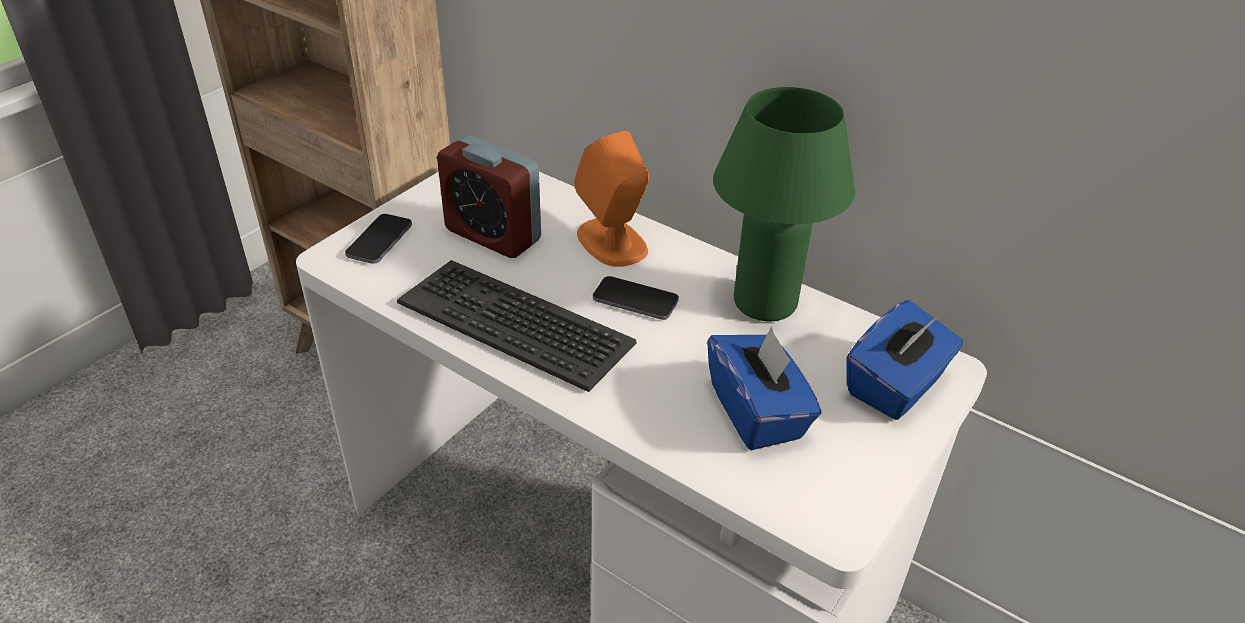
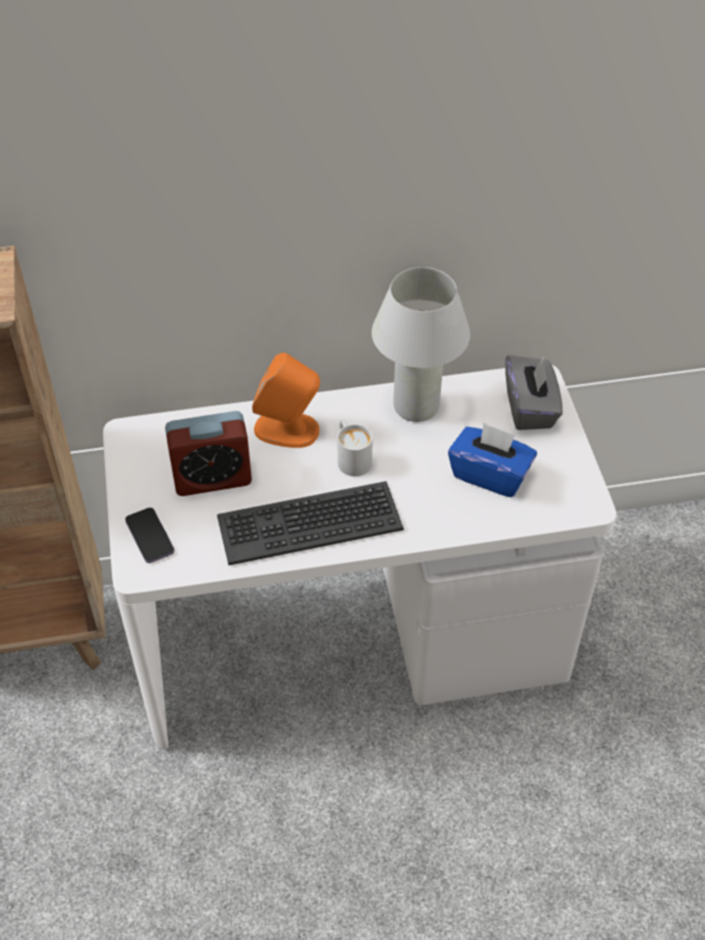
camera: 45 degrees left, 10 degrees up
(635, 300) = (351, 457): phone -> white mug
(765, 303) = (416, 406): green table lamp -> white table lamp
(896, 386) = (530, 408): blue tissue box -> grey tissue box

